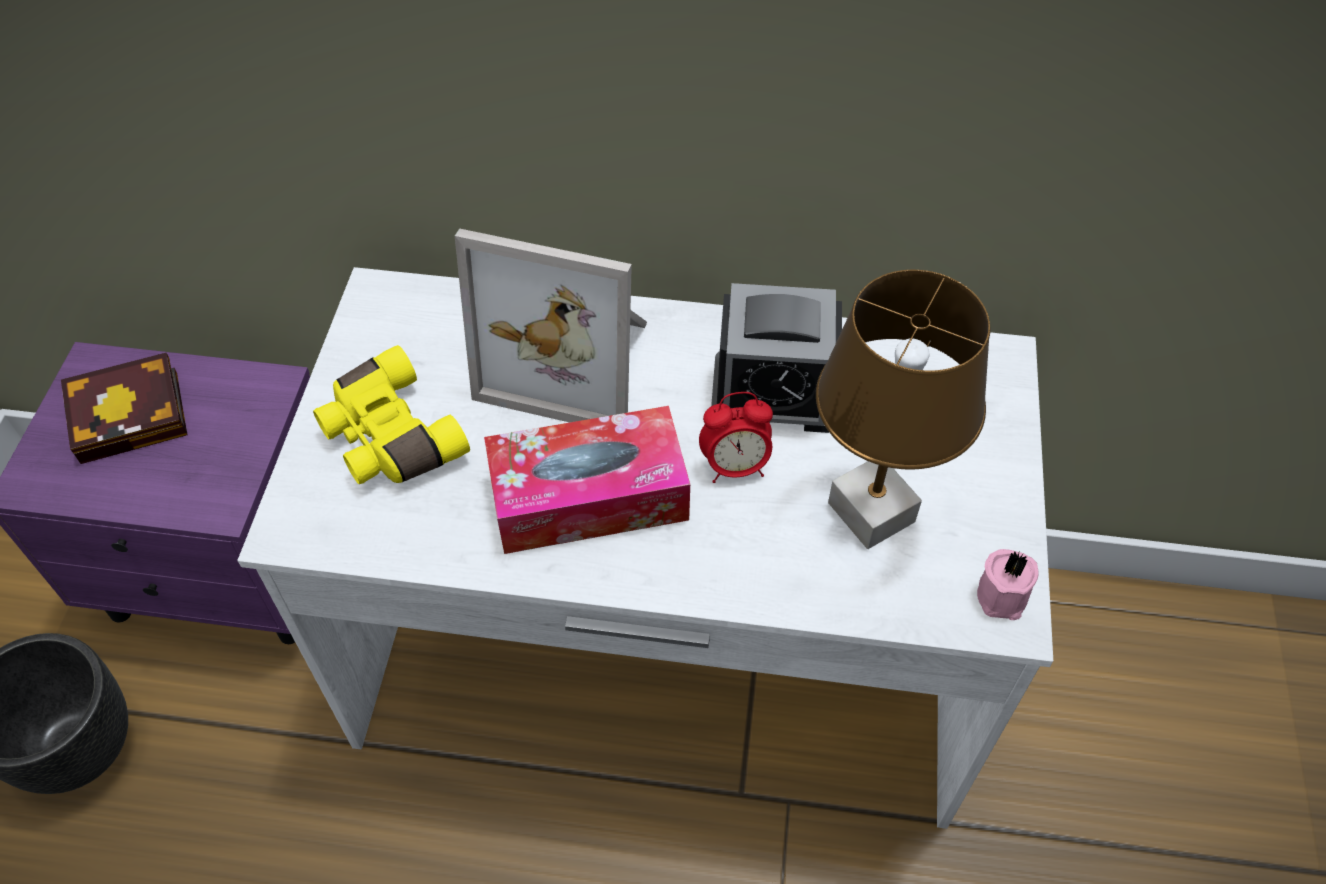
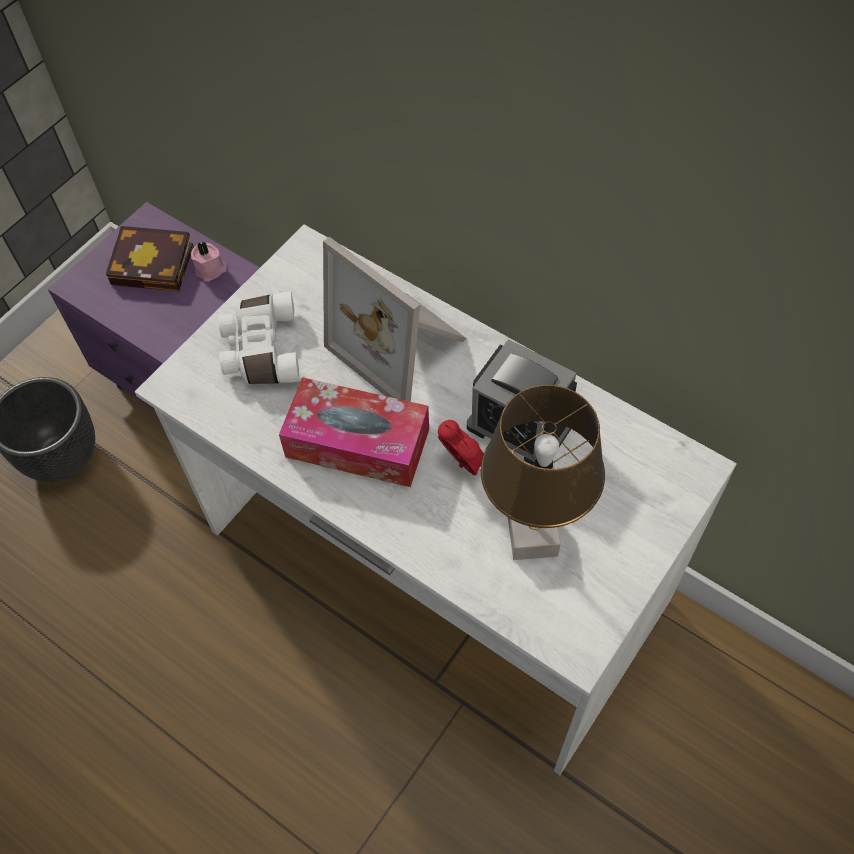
camera: 30 degrees right, 5 degrees up
(388, 437) = (260, 350): yellow binoculars -> white binoculars
(735, 466) = (462, 464): alarm clock -> alarm clock turned 150 degrees counterclockwise
(1004, 595) = (585, 634): pink candle -> pink candle (211, 270)

